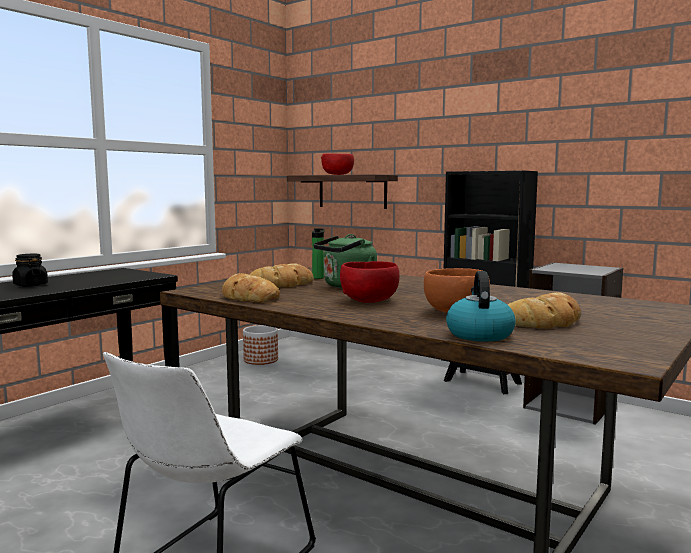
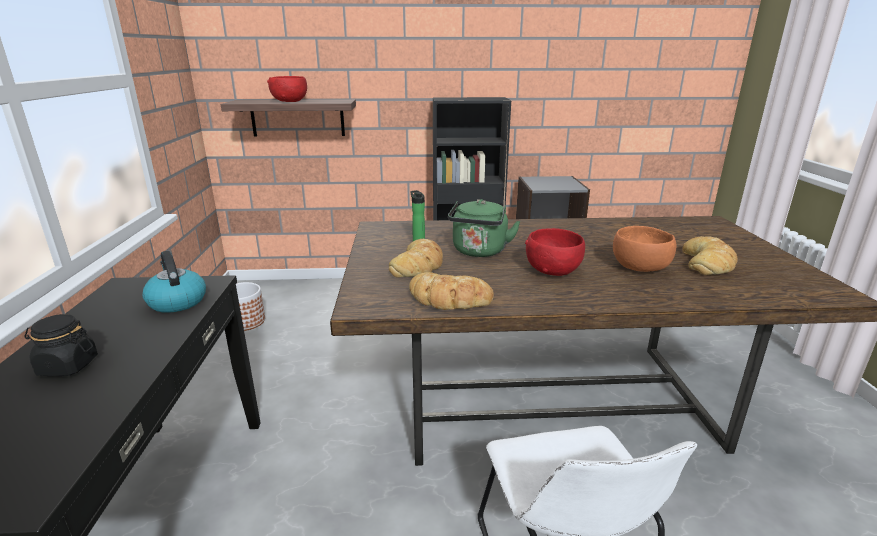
camera: 40 degrees left, 15 degrees up
(479, 334) = (724, 294): kettle -> kettle (177, 301)

